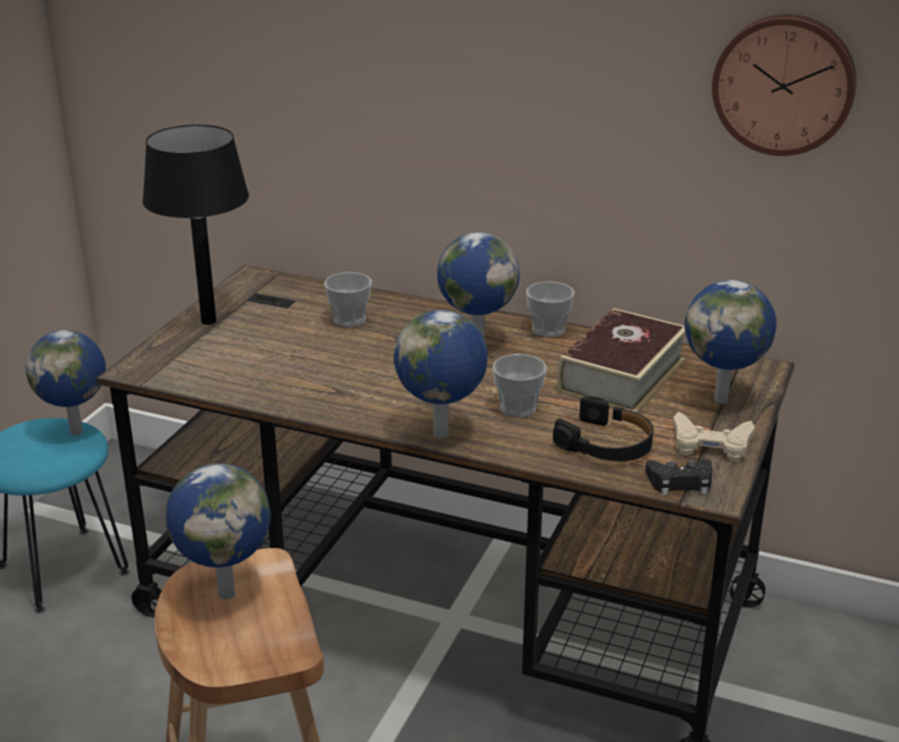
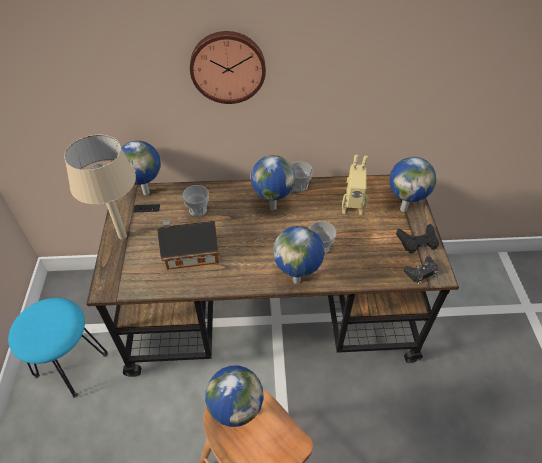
camera: 25 degrees left, 20 degrees up
(78, 431) = (61, 308): globe -> globe (147, 192)
(208, 321) = (122, 236): black table lamp -> beige table lamp
(293, 362) = (189, 253): none -> toy house
(606, 444) = (374, 258): black headphones -> none
(622, 375) = (352, 207): book -> toy robot
(711, 444) = (417, 241): beige game controller -> black game controller
(784, 84) = (425, 47): wall clock -> wall clock (228, 66)

